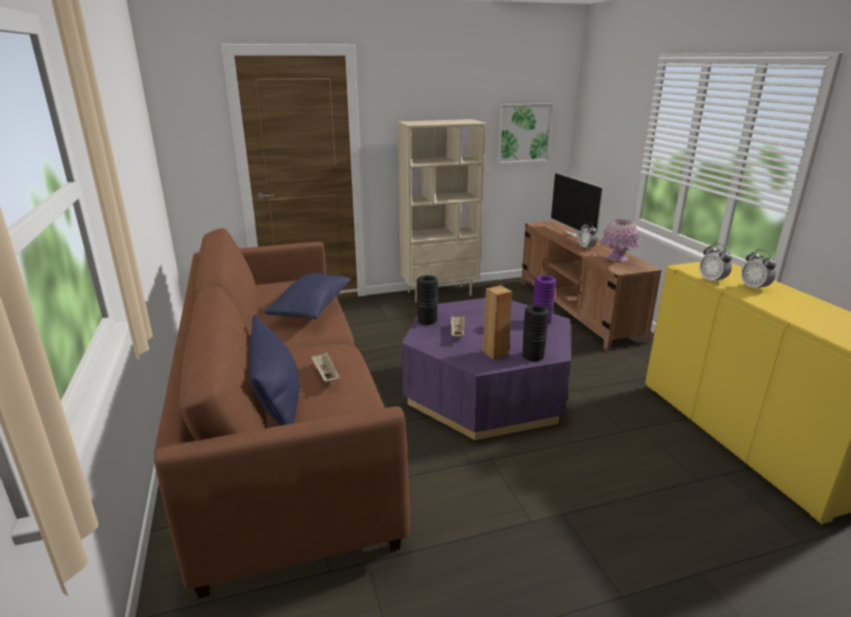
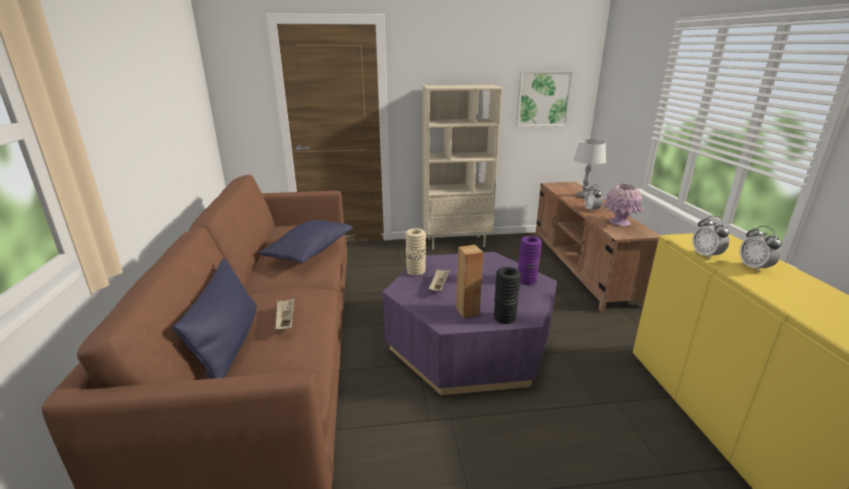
camera: 10 degrees right, 0 degrees up
(427, 321) = (416, 271): black vase -> beige vase
(574, 234) = (584, 196): television -> grey table lamp

